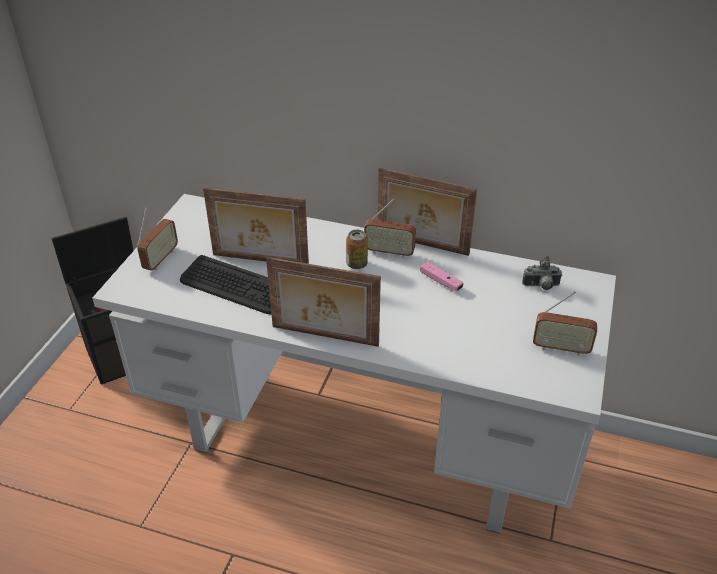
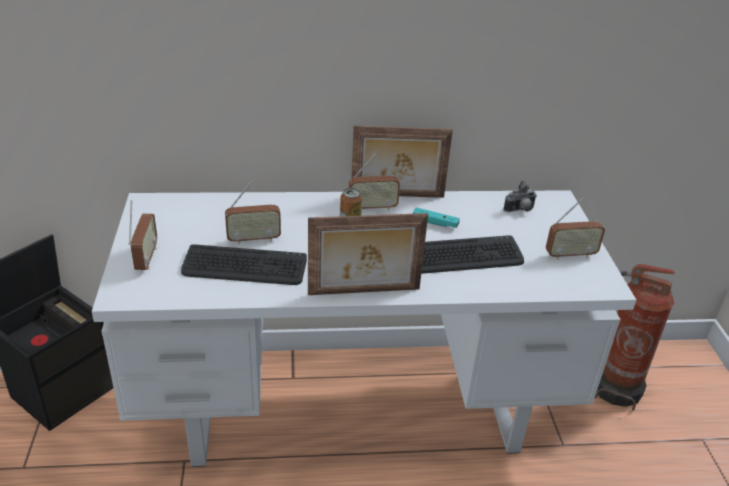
camera: 25 degrees left, 5 degrees down
(260, 261) = (253, 239): picture frame -> radio
(440, 281) = (435, 223): pink game controller -> turquoise game controller
(445, 323) = (464, 256): none -> keyboard
(643, 497) = (613, 386): none -> fire extinguisher

